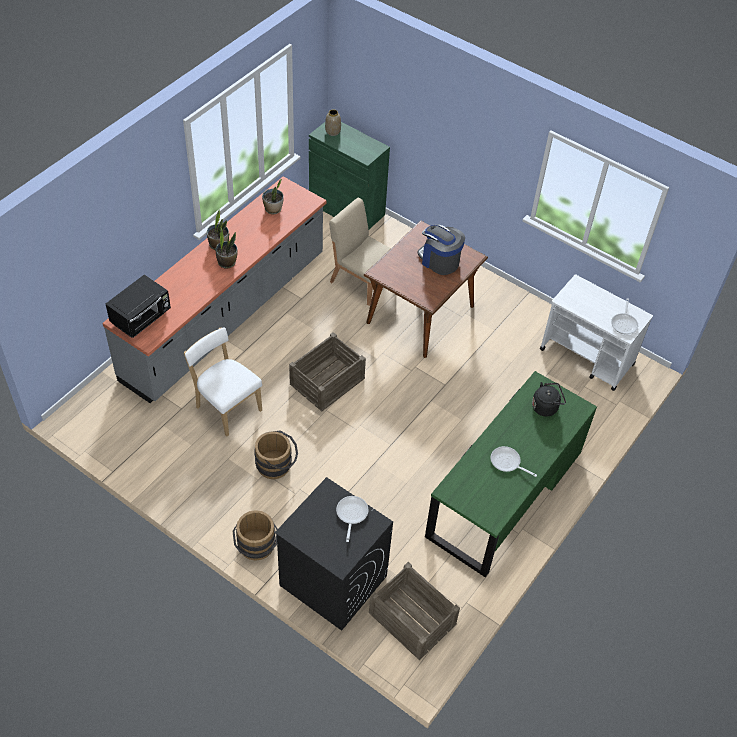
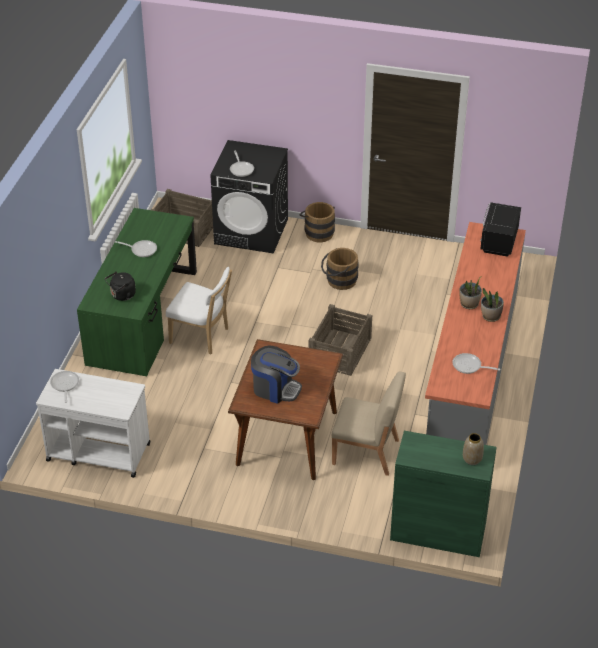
camera: 160 degrees right, 10 degrees down
(226, 407) = (410, 306): white chair -> white chair (202, 337)
(273, 209) = (469, 366): potted plant -> frying pan

